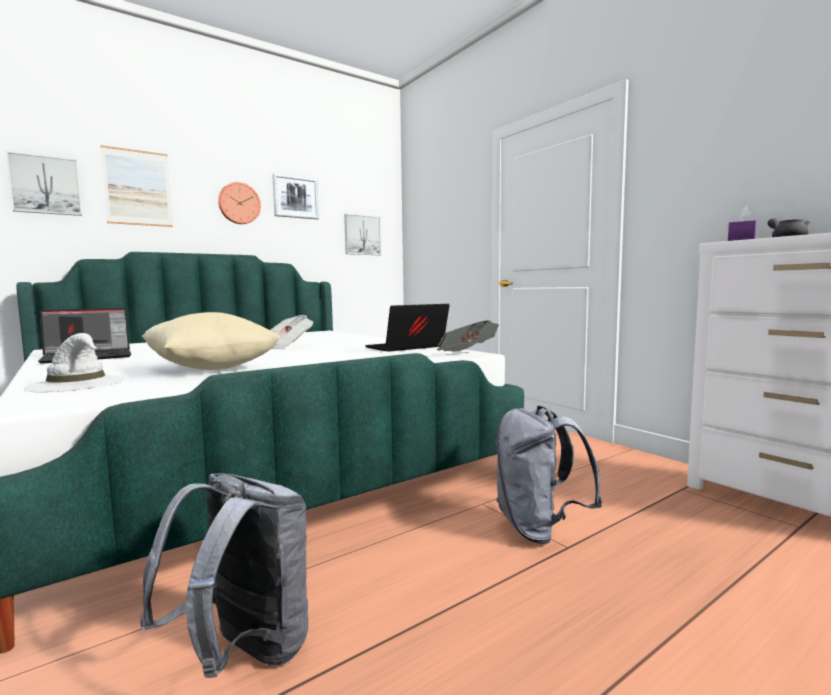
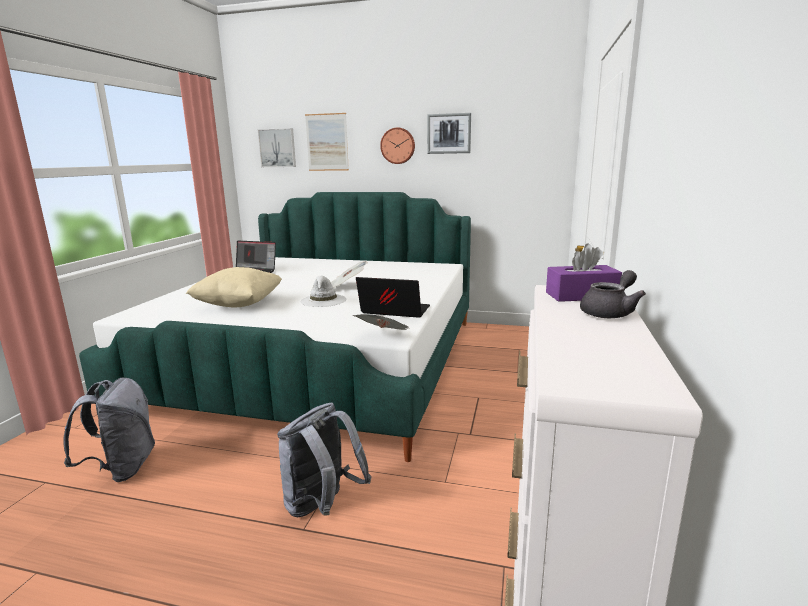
camera: 50 degrees right, 10 degrees up
(78, 383) = (173, 302): white hat -> white hat (323, 300)
(362, 235) = (520, 165): picture -> none

